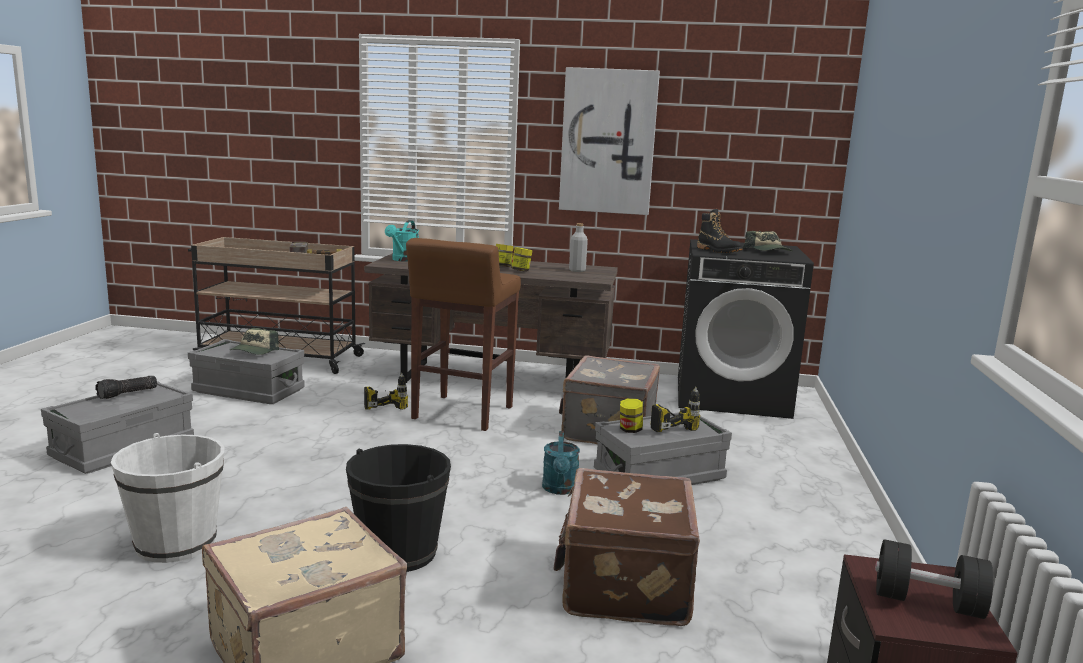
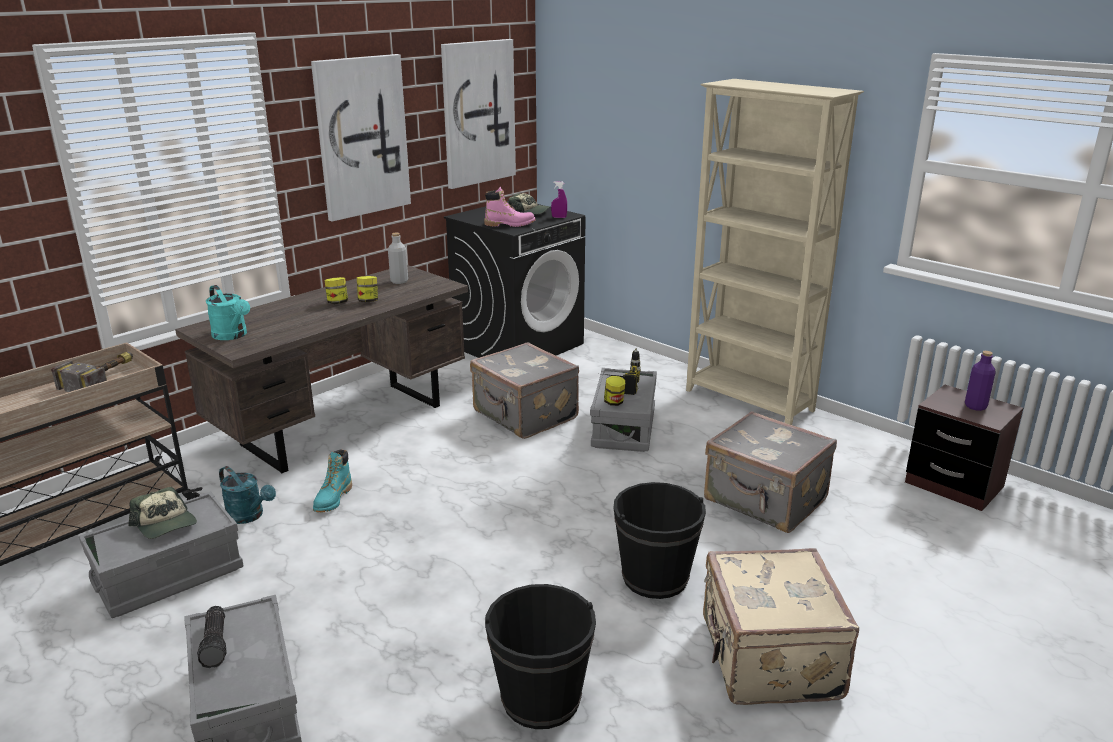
camera: 55 degrees left, 10 degrees up
(176, 543) = (541, 699): white bucket -> black bucket
(384, 404) = (333, 499): power drill -> turquoise boot
(462, 413) = (410, 466): brown stool -> none
(560, 489) = (610, 474): turquoise watering can -> turquoise watering can (249, 516)
(623, 585) = (765, 501): brown suitcase -> grey suitcase
(718, 251) = (510, 224): black boot -> pink boot
(756, 143) = (478, 113): none -> picture
(780, 258) = (559, 217): none -> purple spray bottle
(843, 528) = (749, 401): none -> beige bookcase
(927, 602) = (975, 406): black dumbbell -> purple bottle

